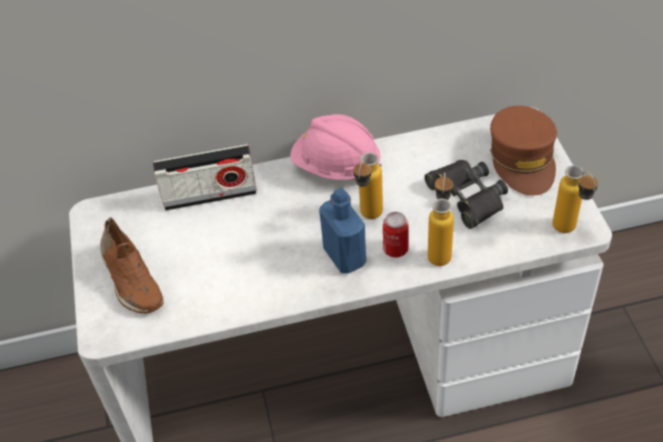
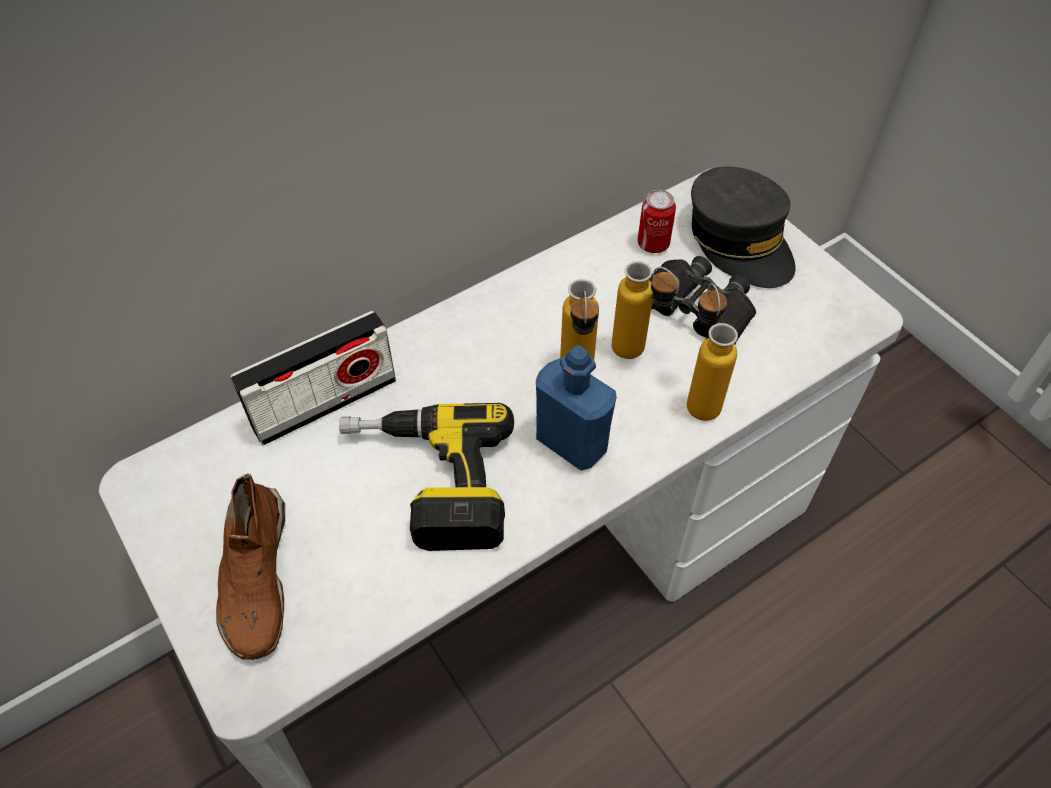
camera: 25 degrees left, 5 degrees up
(131, 279) = (255, 577): brown shoe -> brown shoe turned 45 degrees clockwise
(247, 256) = (426, 483): none -> power drill
(336, 167) = (494, 311): pink hard hat -> none
(395, 249) = (638, 412): can -> can (653, 244)
(523, 160) = (740, 241): brown cap -> grey cap
(569, 232) = (849, 325): bottle -> bottle (638, 355)

